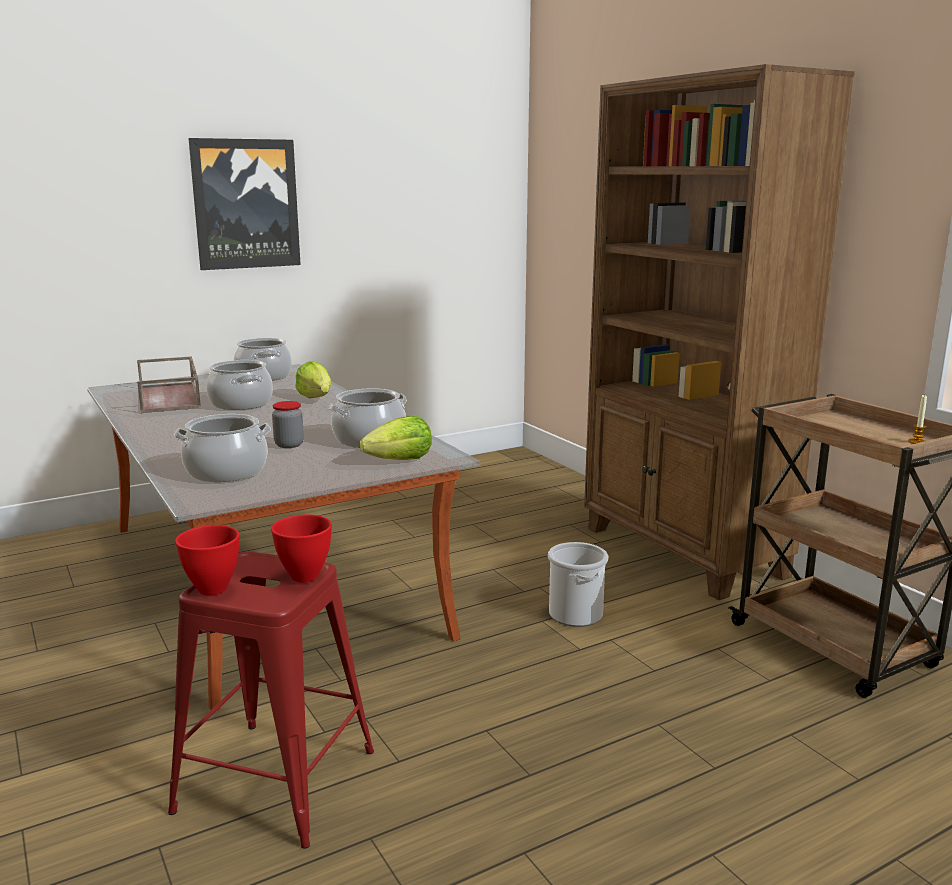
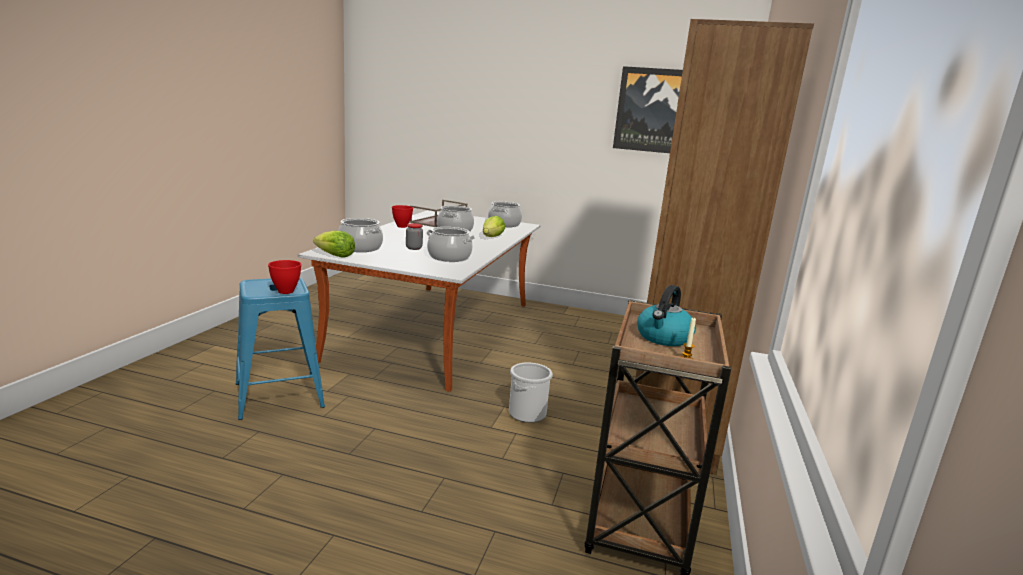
camera: 45 degrees right, 0 degrees up
(211, 589) = (253, 282): red bowl -> red bowl (401, 226)
(246, 204) = (530, 123): picture -> picture (650, 110)
(277, 780) = (279, 395): red stool -> blue stool
(400, 461) = (429, 268): lettuce -> lettuce (335, 256)
(852, 432) = (663, 338): none -> kettle

